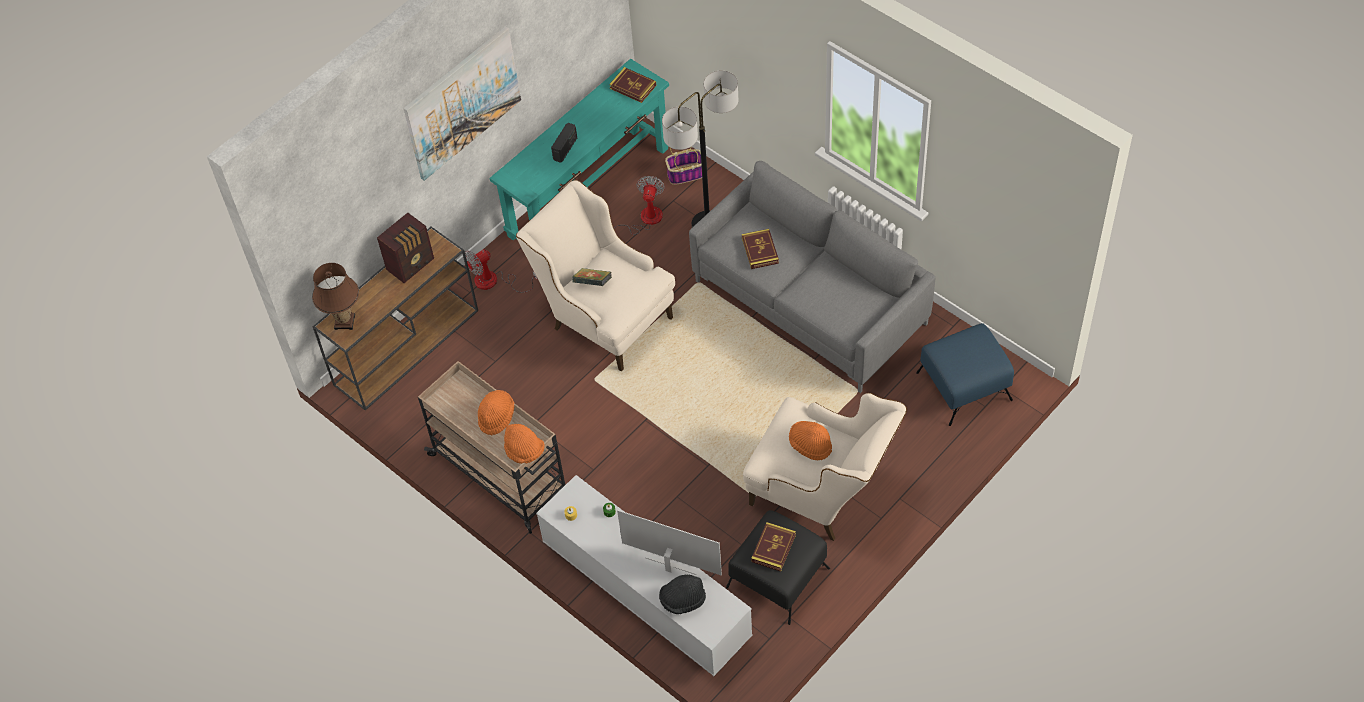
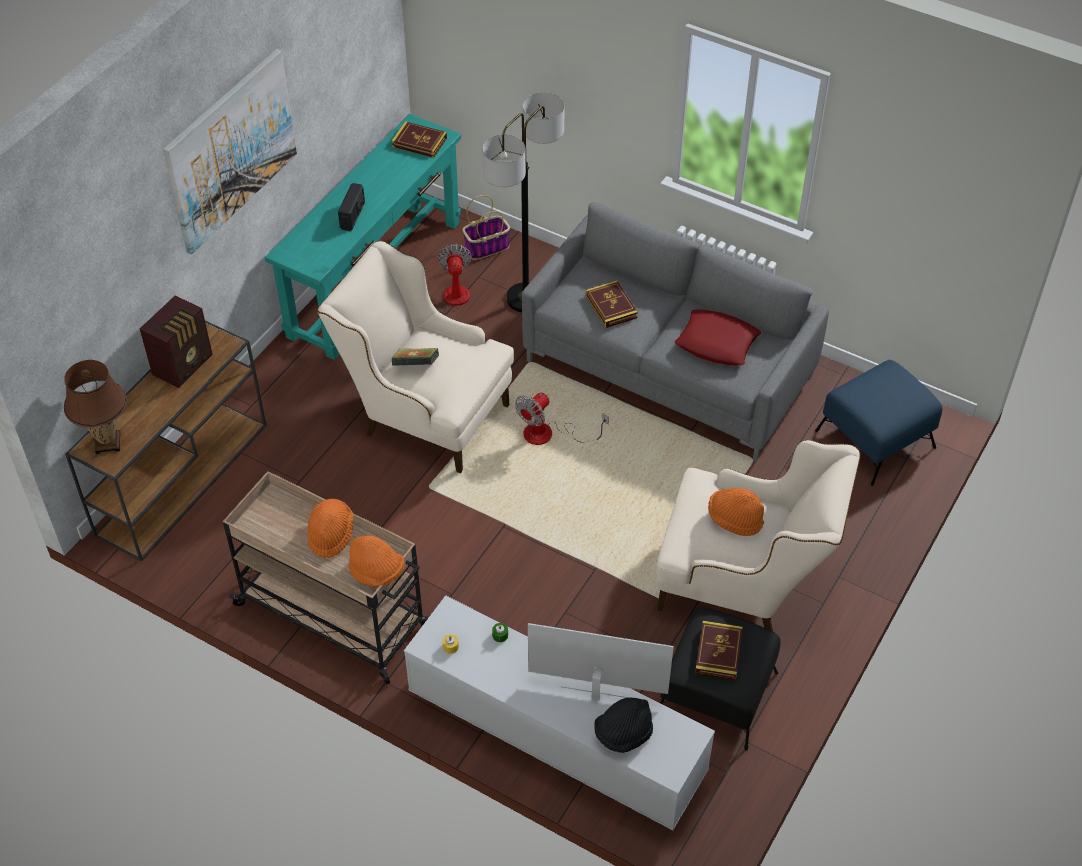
camera: 15 degrees left, 5 degrees down
(494, 282) = (280, 390): fan -> fan (549, 435)
(837, 293) = (717, 343): none -> red pillow

